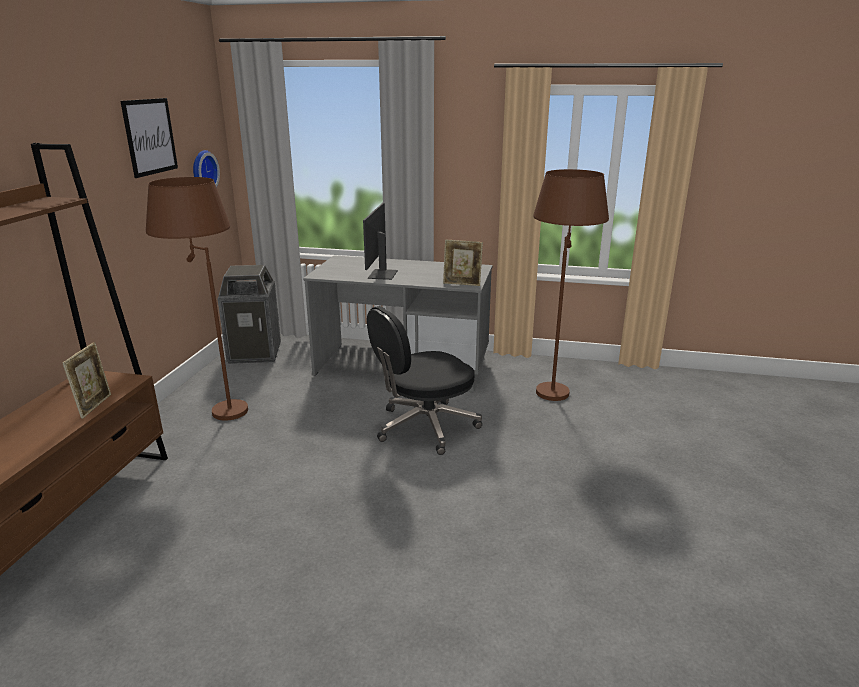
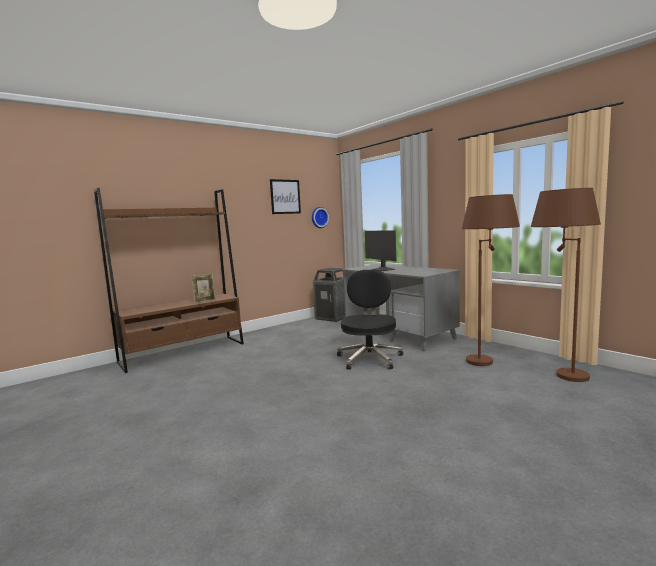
camera: 40 degrees right, 15 degrees down
(216, 406) = (287, 332): brown floor lamp -> brown floor lamp (558, 371)
(381, 274) = (383, 269): monitor -> monitor turned 75 degrees counterclockwise
(424, 427) = (369, 358): black office chair -> black office chair turned 90 degrees clockwise
(462, 284) = (418, 274): picture frame -> none

